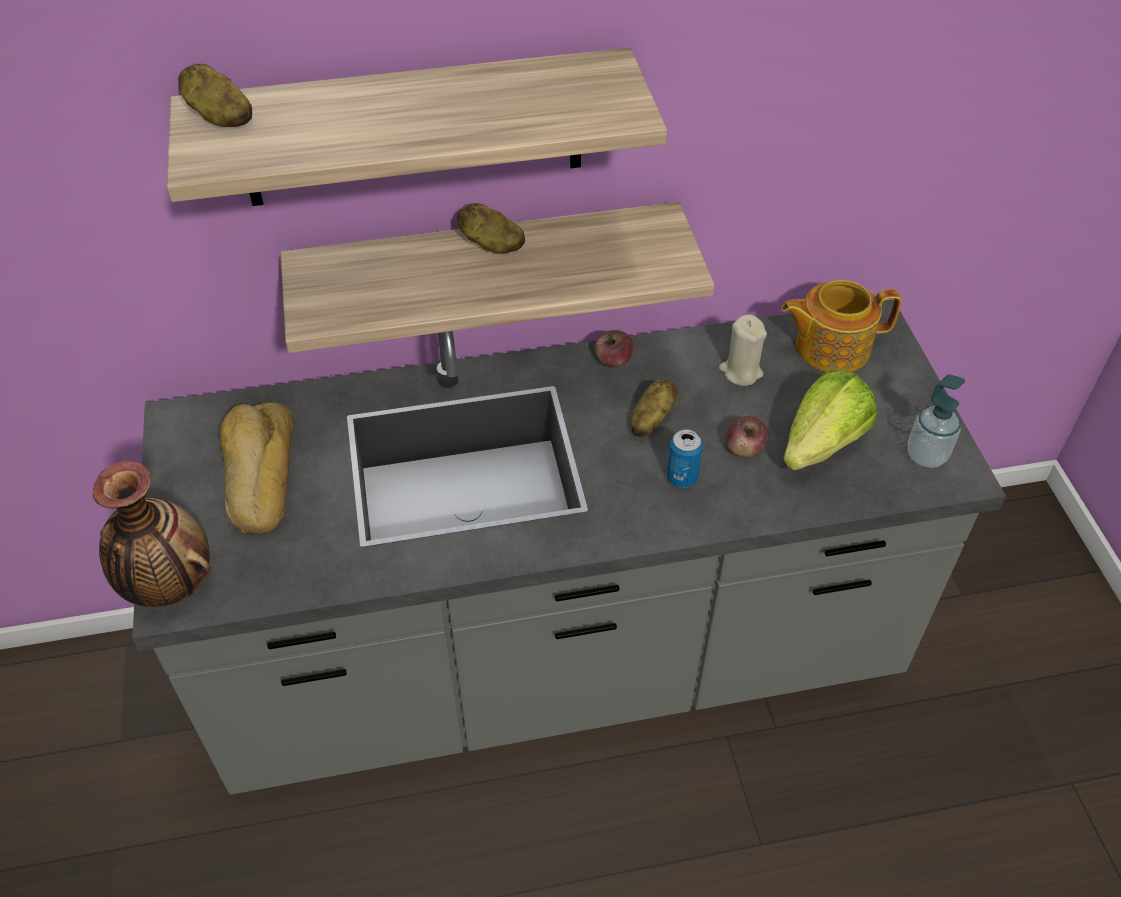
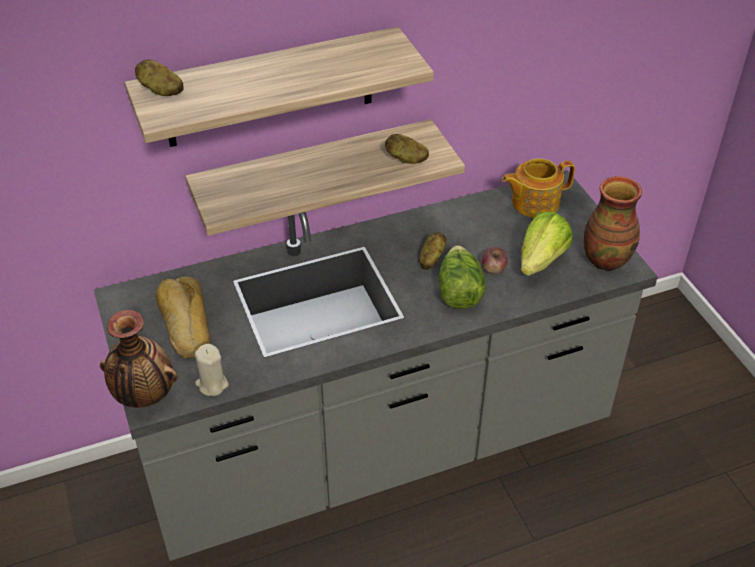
camera: 10 degrees left, 5 degrees down
(491, 244) = (320, 157): potato -> potato (406, 159)
(613, 360) = (398, 227): apple -> none
(682, 478) = (458, 291): can -> lettuce
(740, 371) = (481, 224): beige candle -> beige candle (212, 384)
(926, 455) = (605, 259): soap dispenser -> vase

